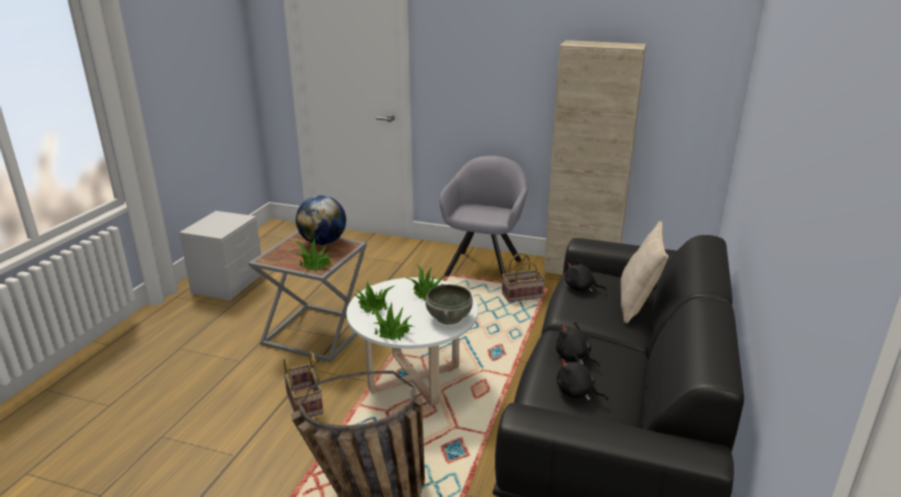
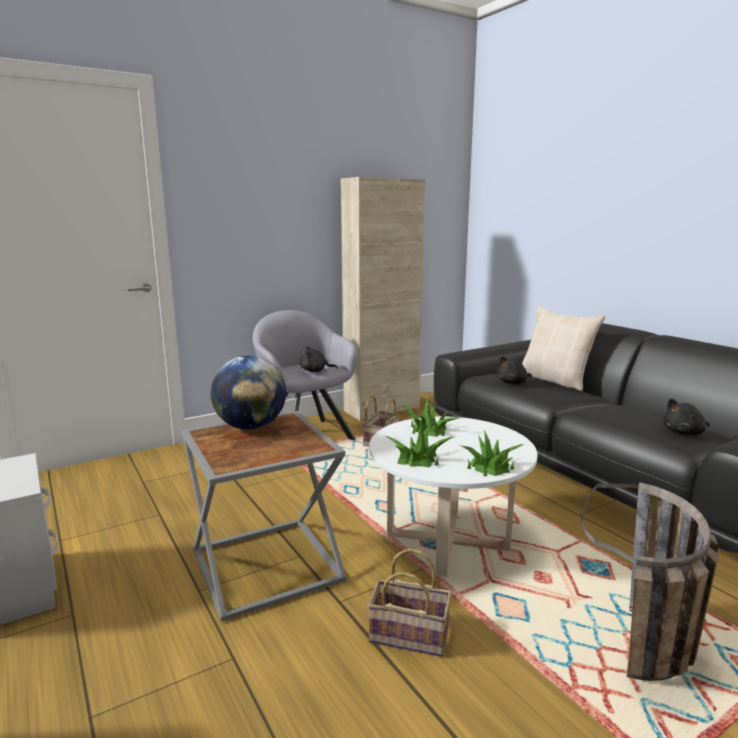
camera: 50 degrees left, 10 degrees down
(315, 263) = (298, 444): potted plant -> none
(448, 317) = (494, 437): grey bowl -> none
(574, 357) = (627, 417): black plush toy -> black plush toy (315, 371)

